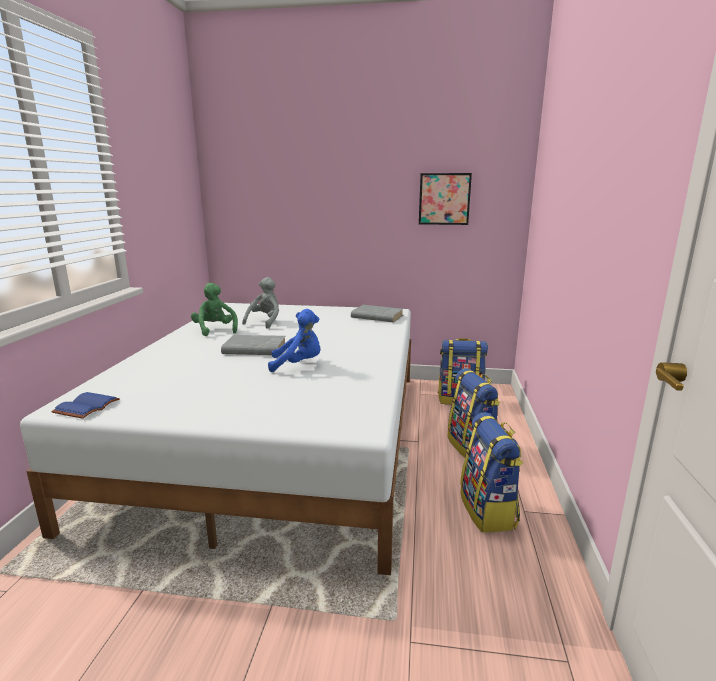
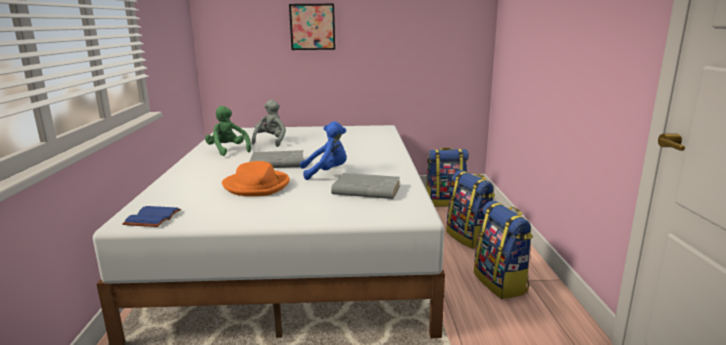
camera: 10 degrees left, 0 degrees up
(216, 375) = (257, 186): none -> orange hat
(376, 316) = (370, 132): grey book -> grey book (366, 190)
(444, 199) = (422, 25): picture -> picture (312, 27)

